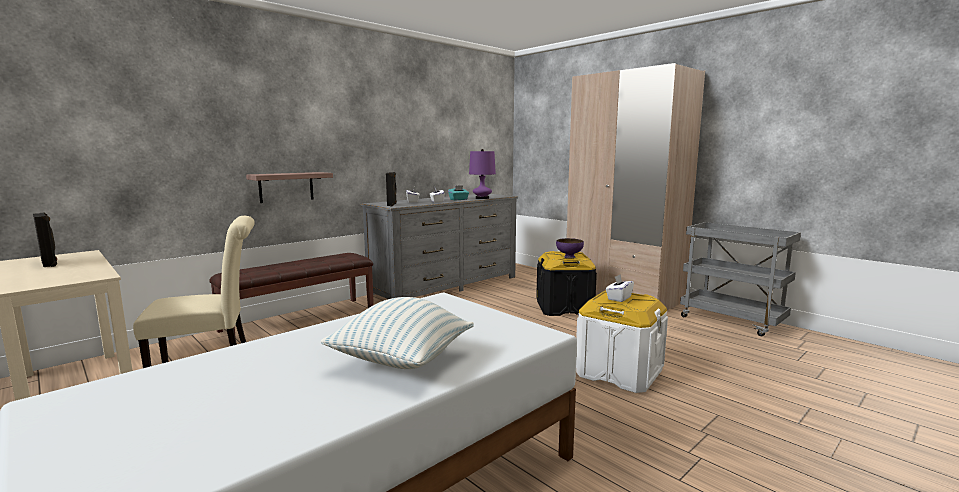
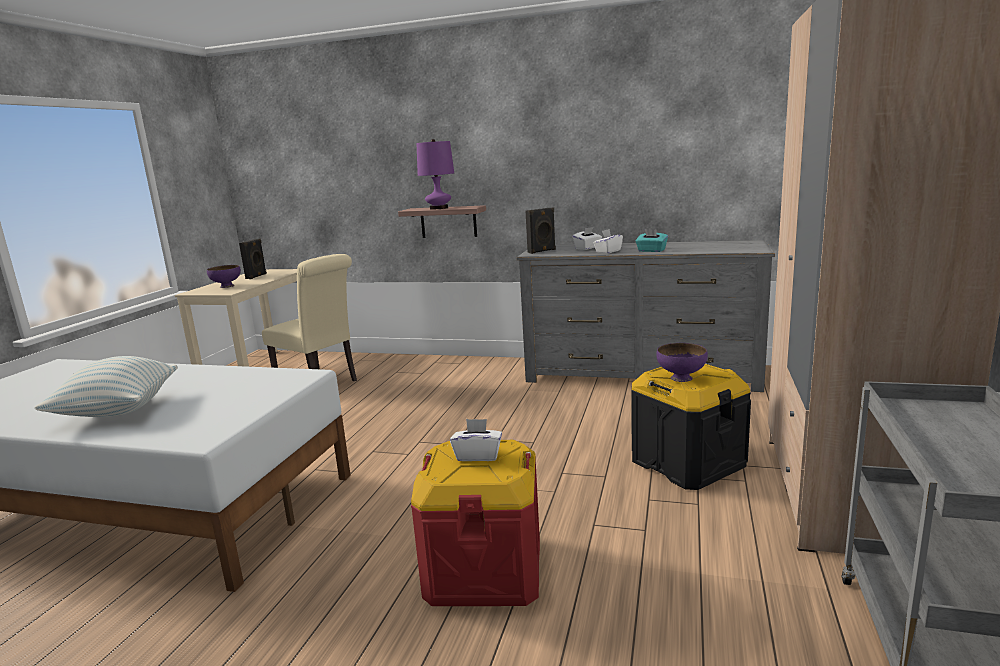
camera: 60 degrees right, 5 degrees up
(53, 275) = (226, 286): none -> purple bowl
(300, 319) = (443, 364): brown bench -> none
(482, 198) = (695, 251): purple table lamp -> purple table lamp (439, 208)
(619, 372) = (484, 570): white storage box -> red storage box

